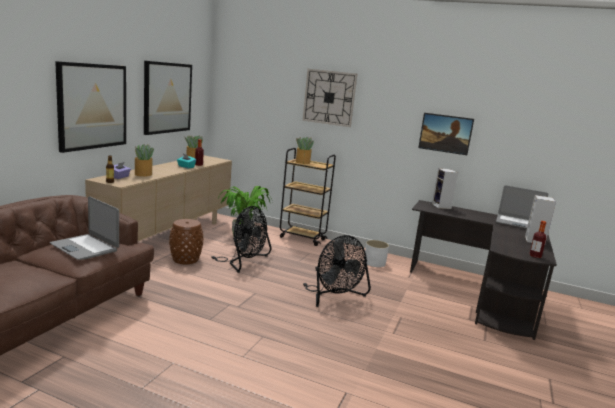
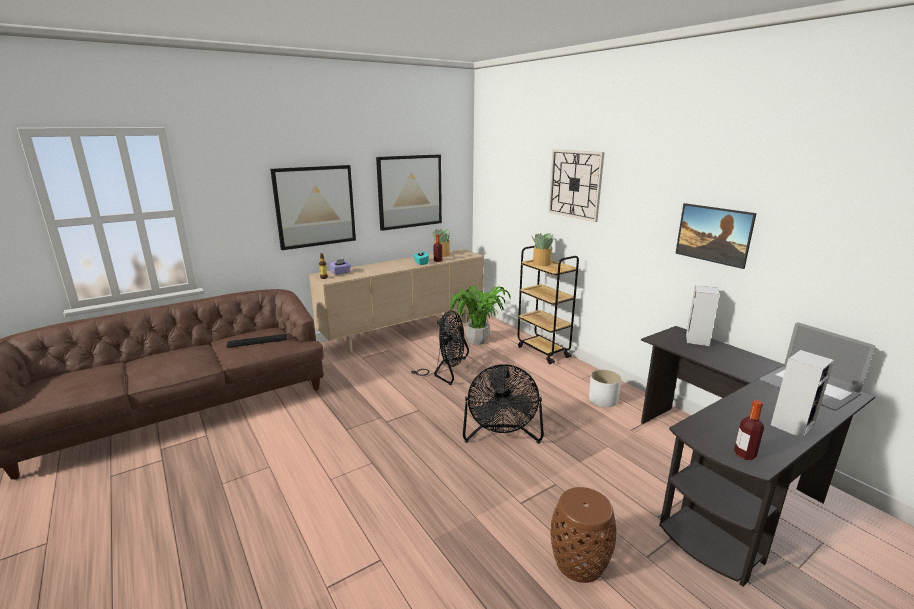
camera: 35 degrees right, 5 degrees up
(85, 247) = (257, 340): laptop -> keyboard
(143, 174) = (365, 270): potted plant -> none
(185, 259) = (394, 359): brown stool -> brown stool (578, 562)
(243, 261) = (446, 370): black fan -> black fan turned 45 degrees counterclockwise

